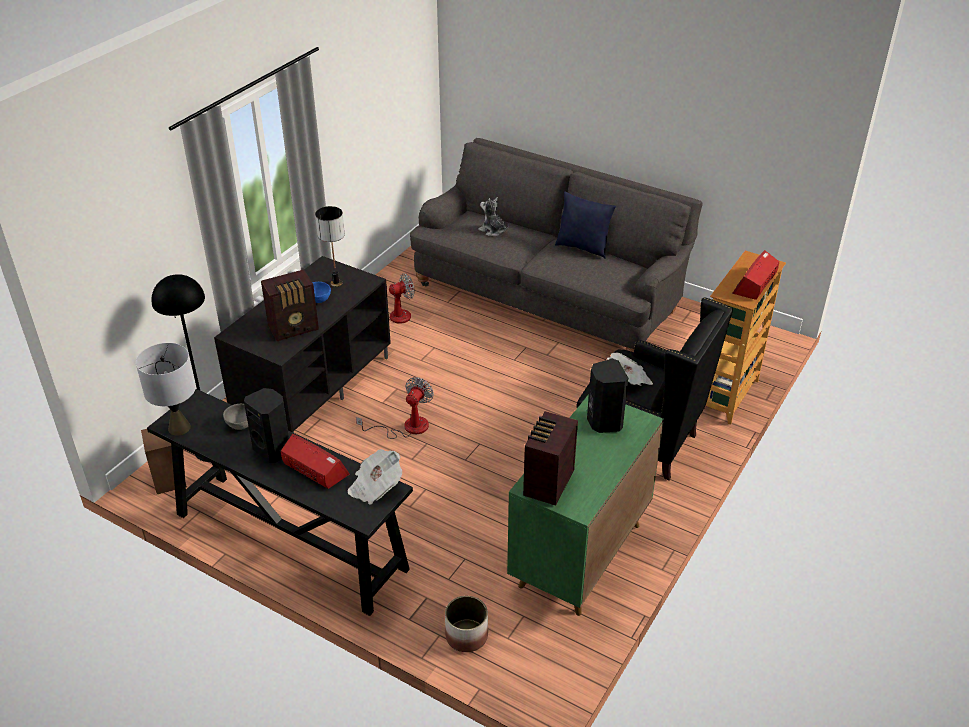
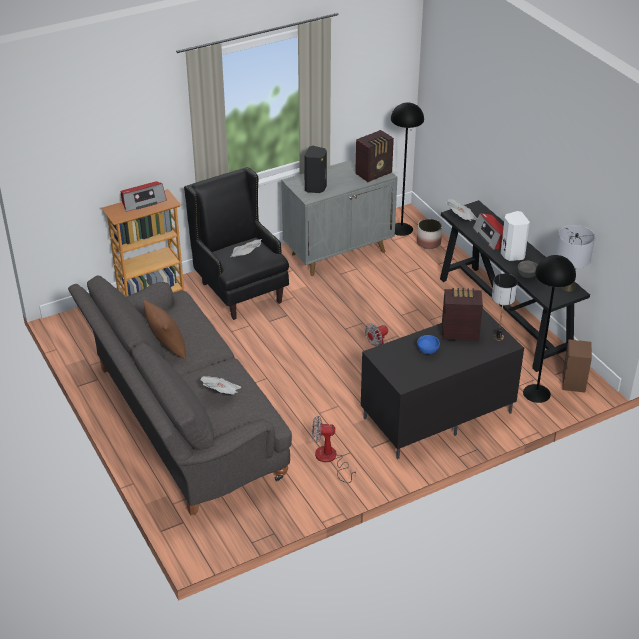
camera: 150 degrees left, 0 degrees up
(273, 449) = (511, 255): black speaker -> white speaker
(336, 283) = (404, 361): table lamp -> table lamp (498, 337)
(493, 230) = (222, 393): plush toy -> newspaper
(526, 648) = (401, 229): none -> black floor lamp
(580, 556) = (339, 252): green cabinet -> grey cabinet
(583, 247) = (167, 348): blue pillow -> brown pillow

